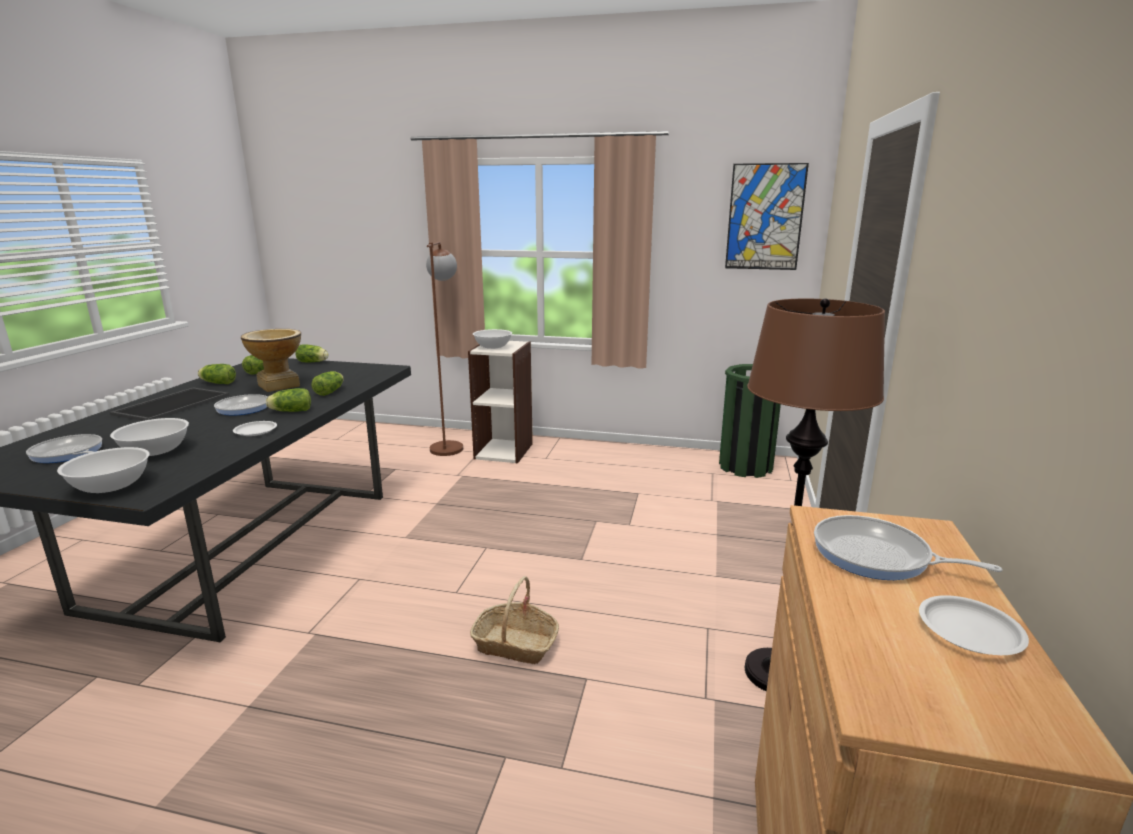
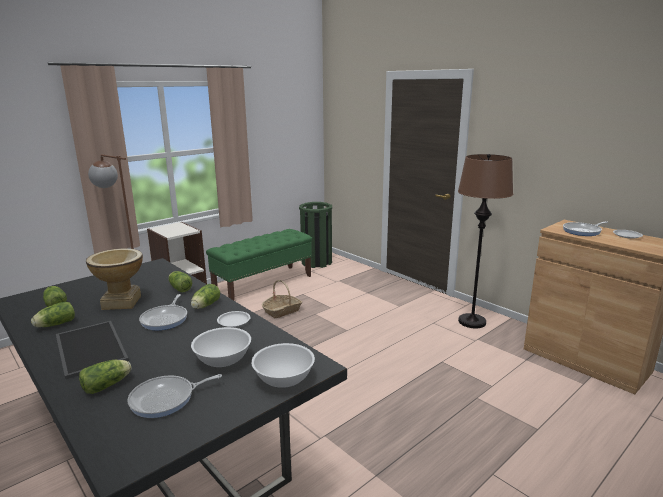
camera: 55 degrees left, 0 degrees up
(313, 362) = (74, 283): lettuce -> lettuce (108, 385)
(492, 347) = (172, 231): white bowl -> none
(515, 644) = (400, 371): basket -> basket (282, 311)
(626, 461) = (263, 283): none -> green bench
(765, 217) = (297, 117): picture -> none

